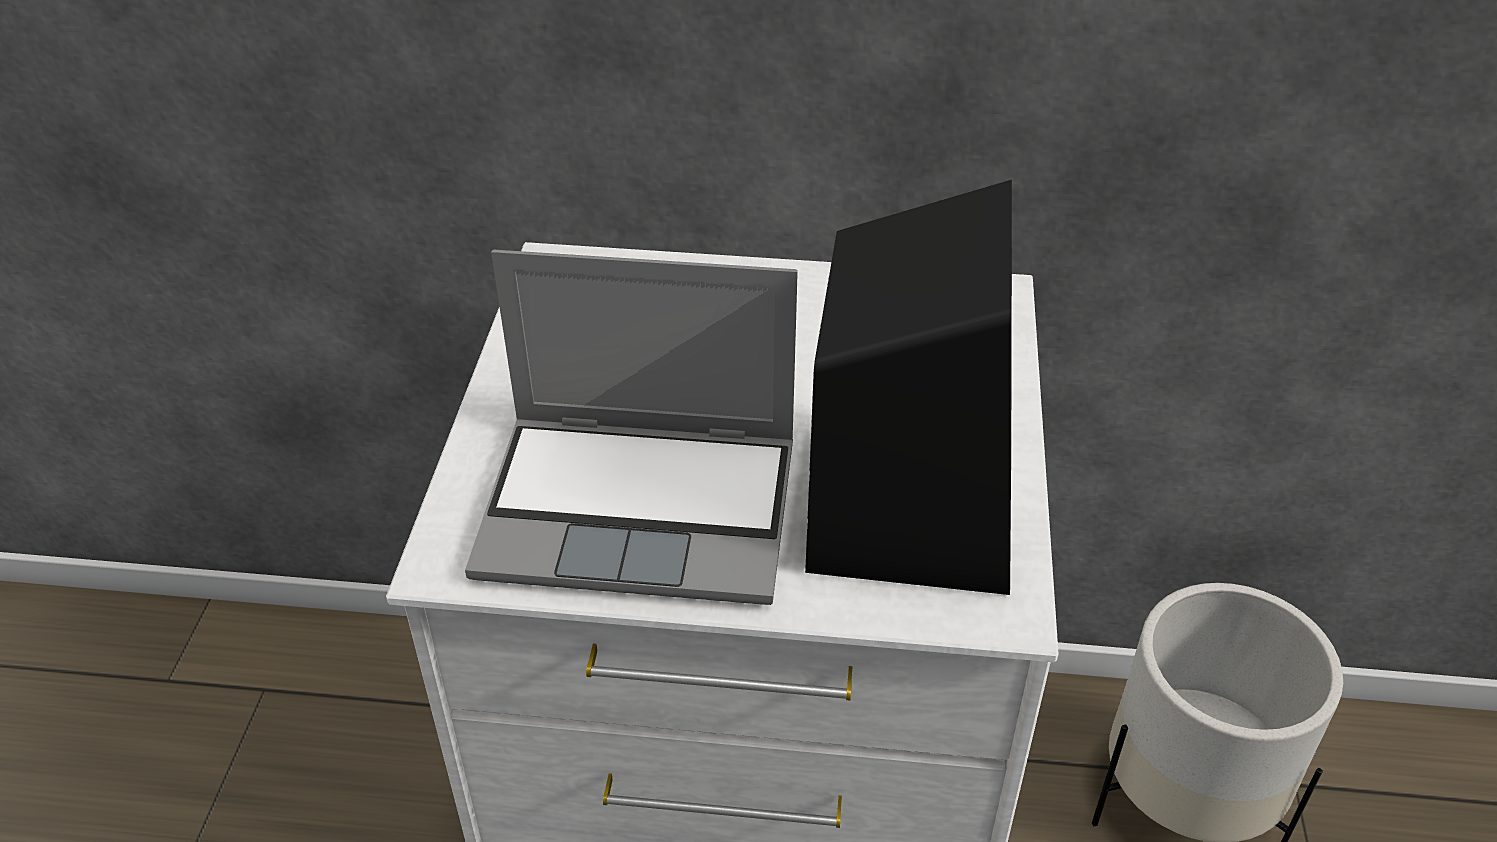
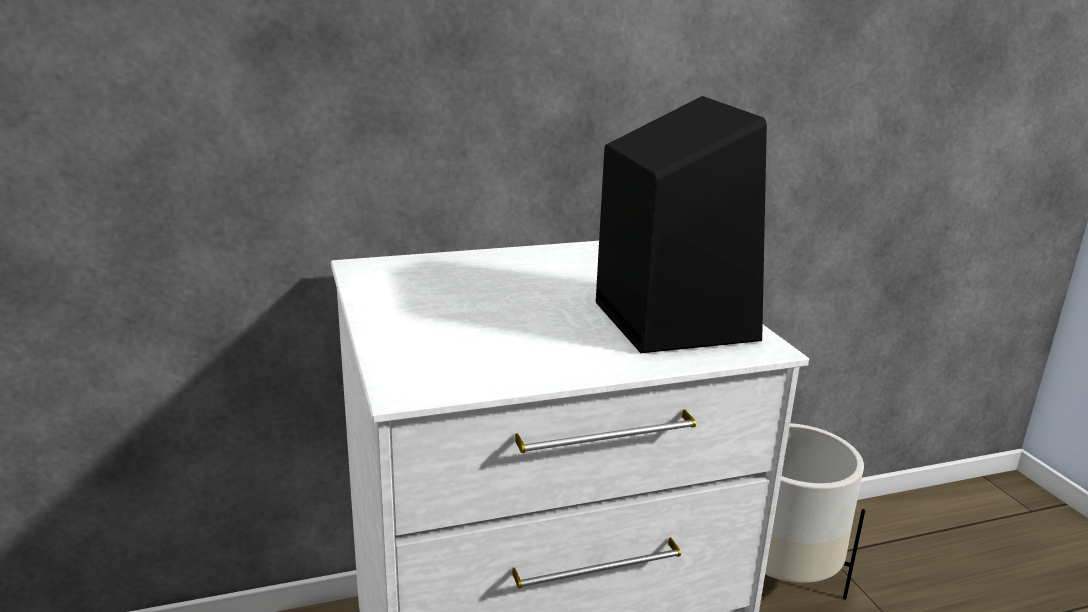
camera: 25 degrees left, 20 degrees down
(644, 509) = (516, 347): laptop -> none

